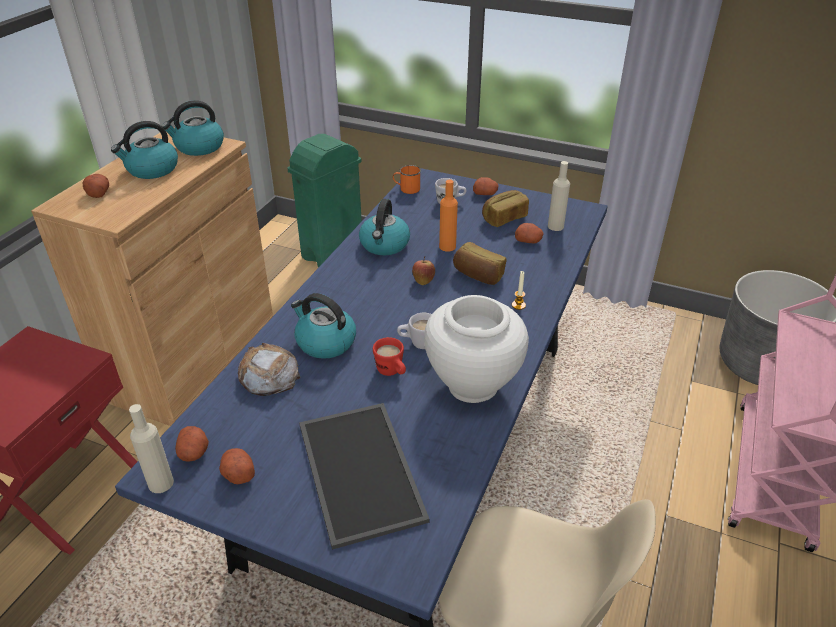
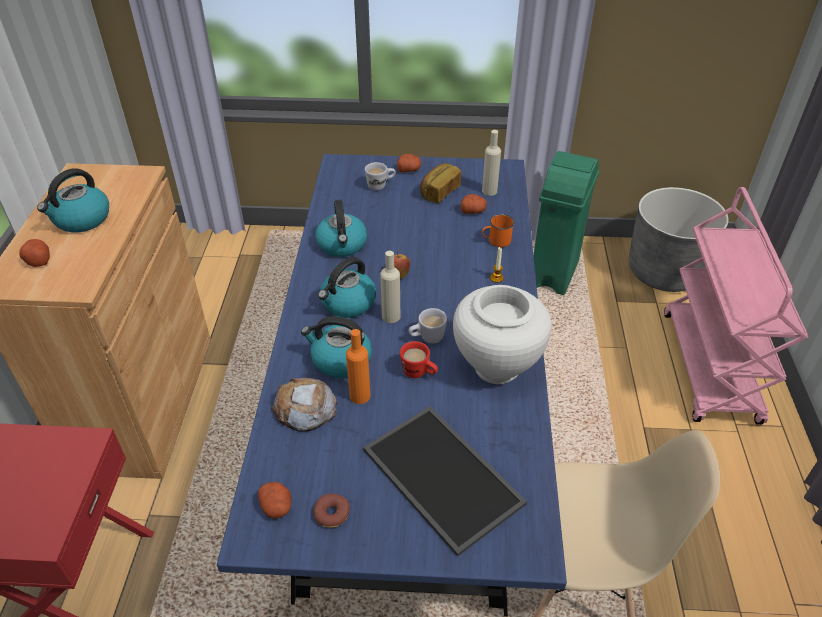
camera: 20 degrees left, 5 degrees up
(161, 483) = (262, 547): beige bottle -> beige bottle (391, 316)
(199, 147) = (117, 182): kettle -> kettle (347, 303)
(238, 473) = (331, 514): potato -> donut
(331, 253) = (236, 253): green trash can -> green trash can (553, 274)
(406, 189) = (331, 179): orange mug -> orange mug (496, 241)
(447, 246) = (402, 233): orange bottle -> orange bottle (360, 396)
(478, 275) = (446, 256): bread -> none

